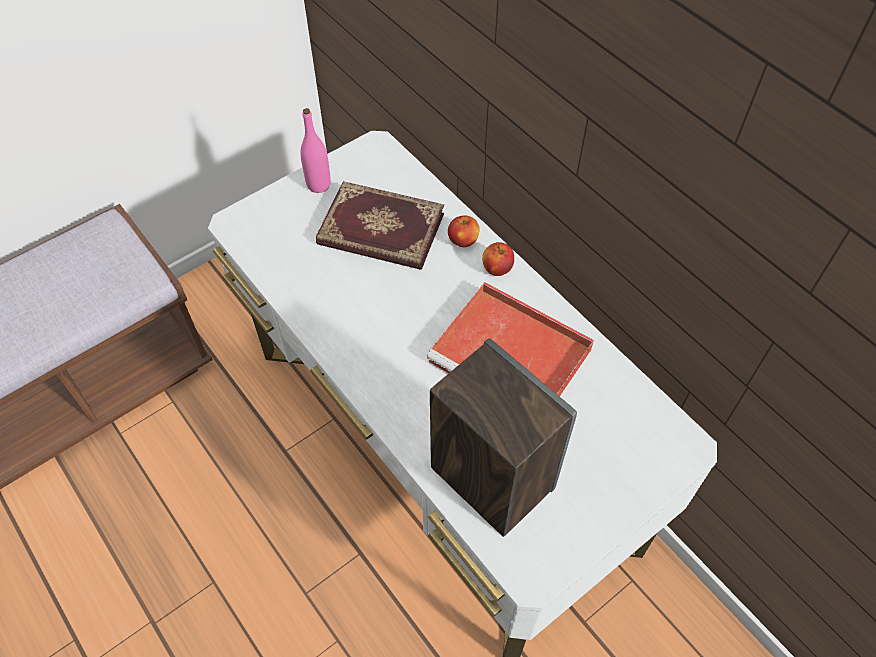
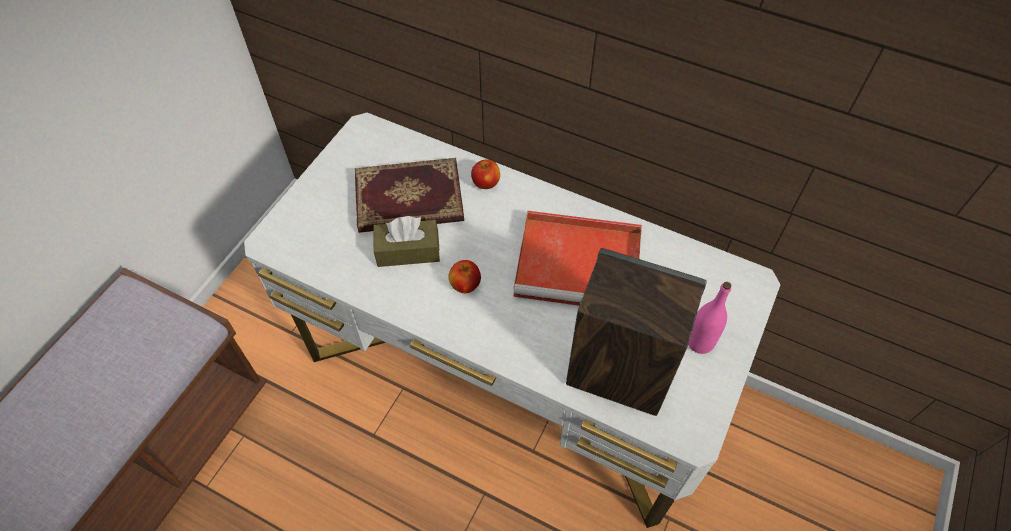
camera: 25 degrees left, 0 degrees up
(318, 185) = (330, 180): pink bottle -> pink bottle (700, 342)
(353, 279) = (408, 251): none -> brown tissue box
(497, 269) = (527, 196): apple -> apple (465, 285)

